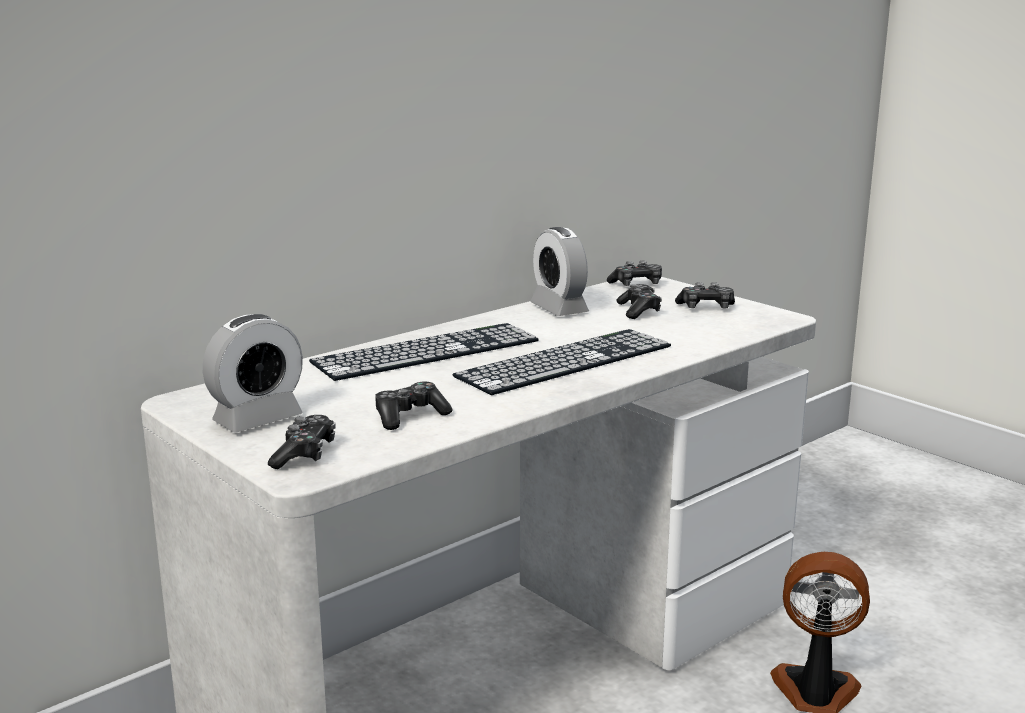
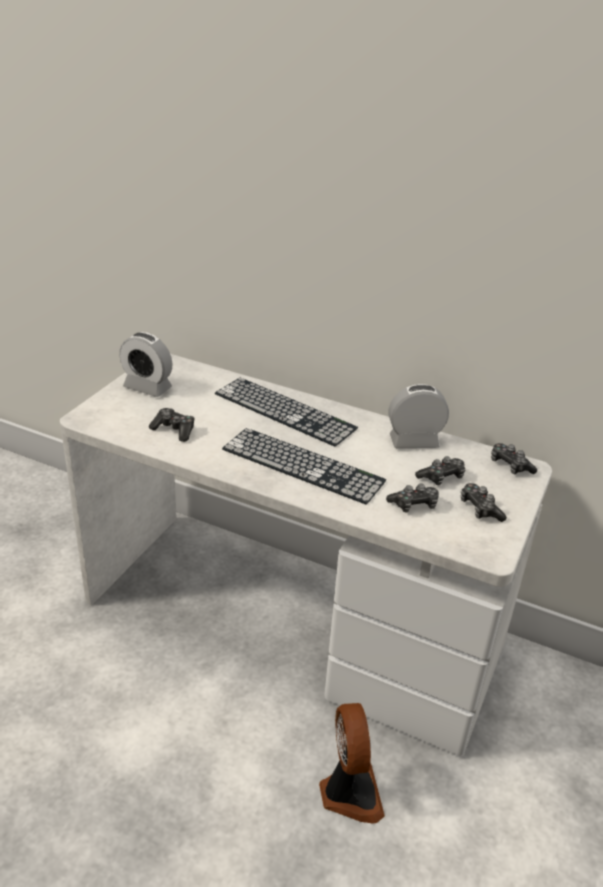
camera: 65 degrees right, 15 degrees up
(305, 454) = (108, 412): game controller -> game controller (414, 505)
(559, 309) = (414, 441): alarm clock -> alarm clock turned 45 degrees clockwise

